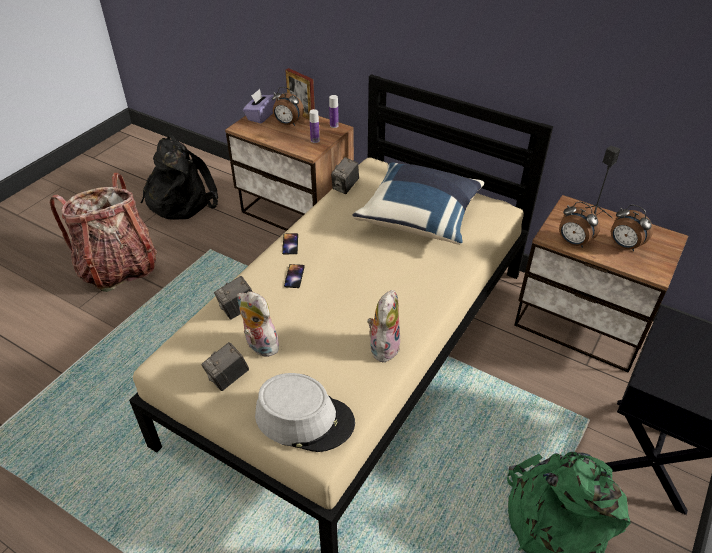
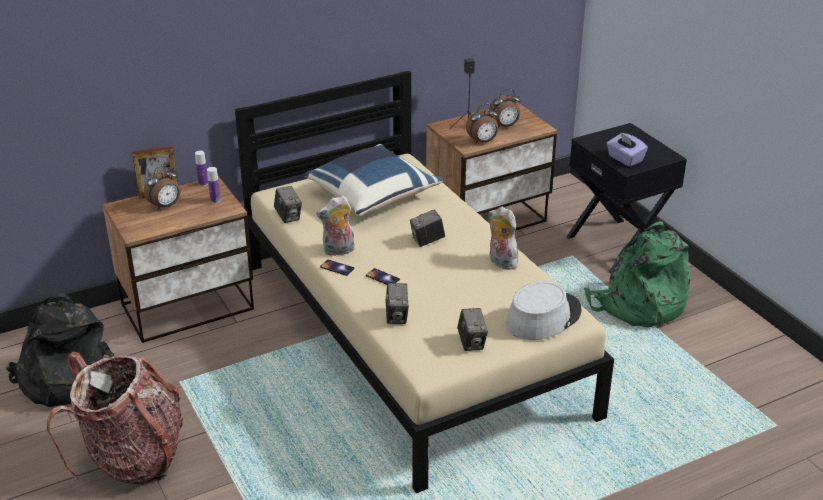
camera: 60 degrees left, 10 degrees down
(259, 346) = (448, 318): plush toy -> plush toy (338, 251)
(260, 116) = (129, 216): purple tissue box -> purple tissue box (625, 159)
(376, 280) = (427, 241): none -> camera

